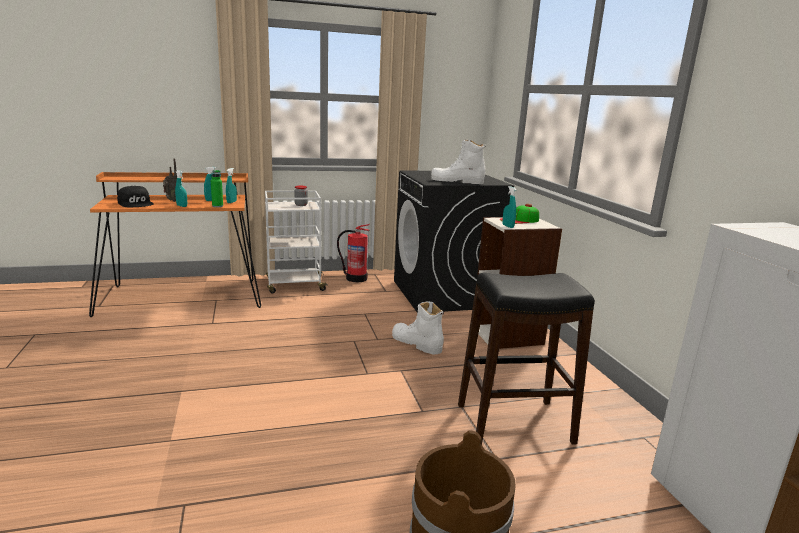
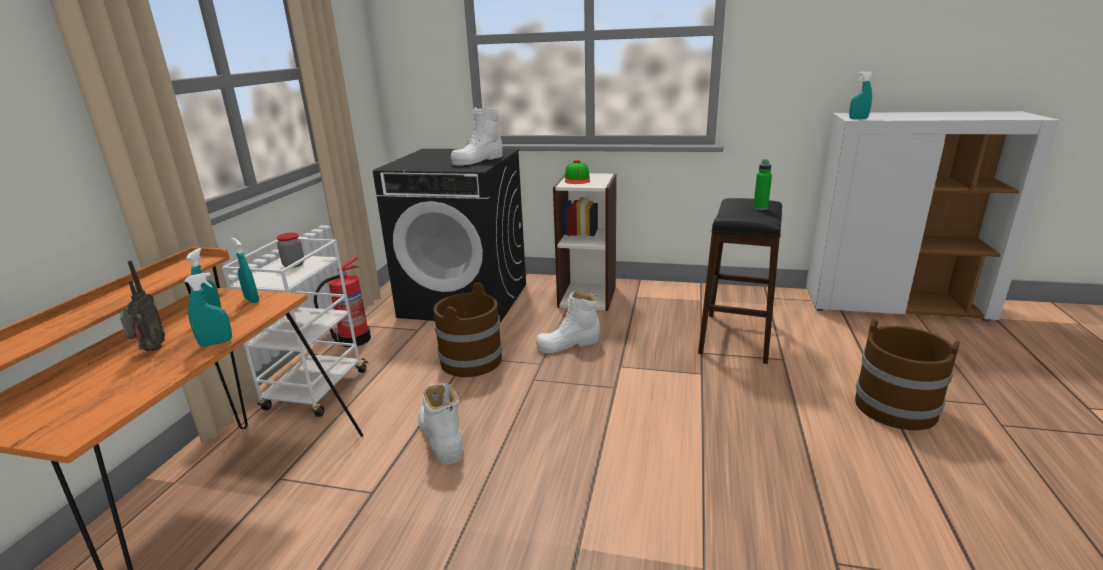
camera: 60 degrees left, 5 degrees up
(136, 203) = (108, 391): black cap -> none
(217, 206) = (265, 312): green bottle -> green bottle (760, 208)
(268, 328) = (441, 438): none -> white boot
(361, 315) = (471, 360): none -> brown bucket
(508, 226) = (597, 185): turquoise spray bottle -> turquoise spray bottle (858, 119)

